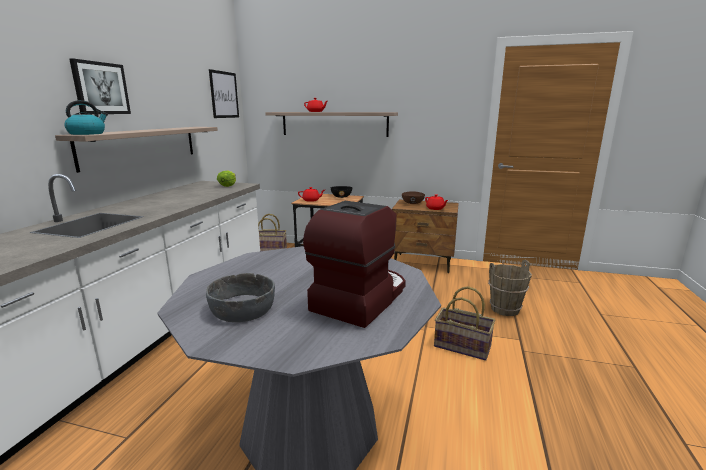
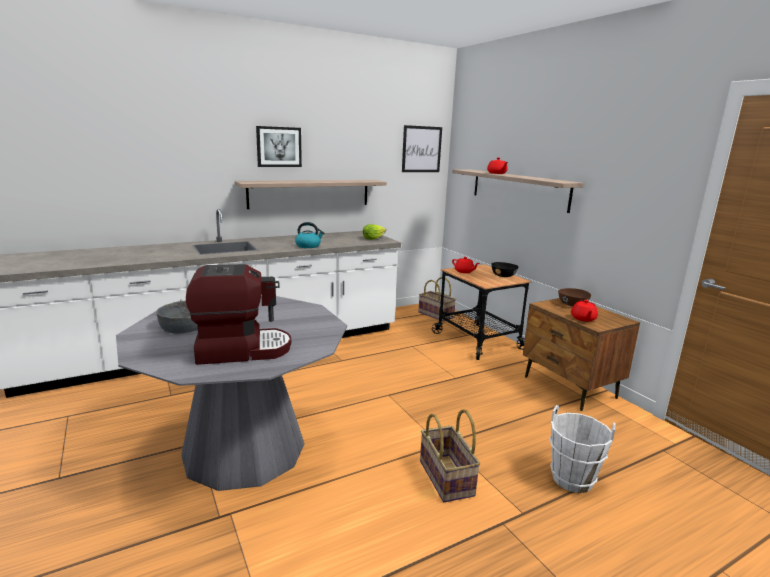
camera: 45 degrees right, 0 degrees up
(87, 134) = (252, 181): kettle -> kettle (308, 246)
(505, 309) = (572, 480): brown bucket -> white bucket

